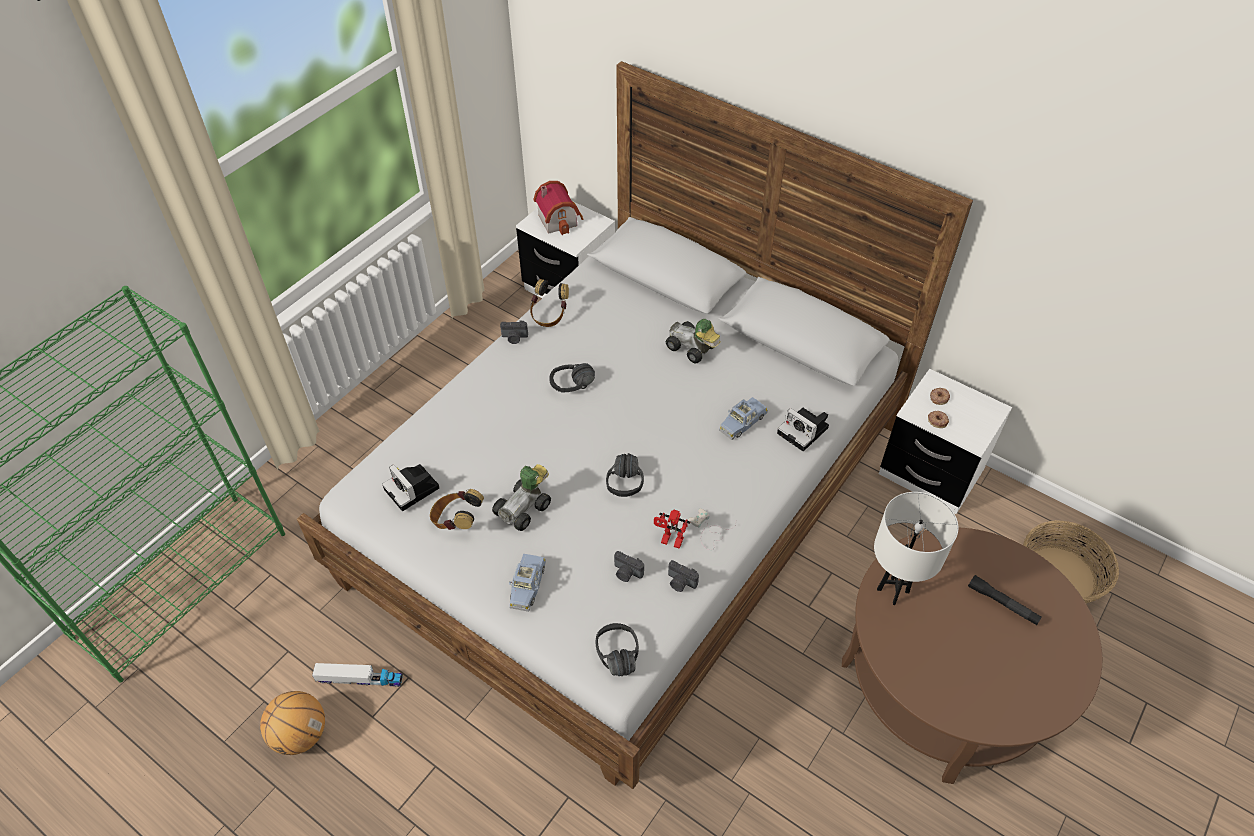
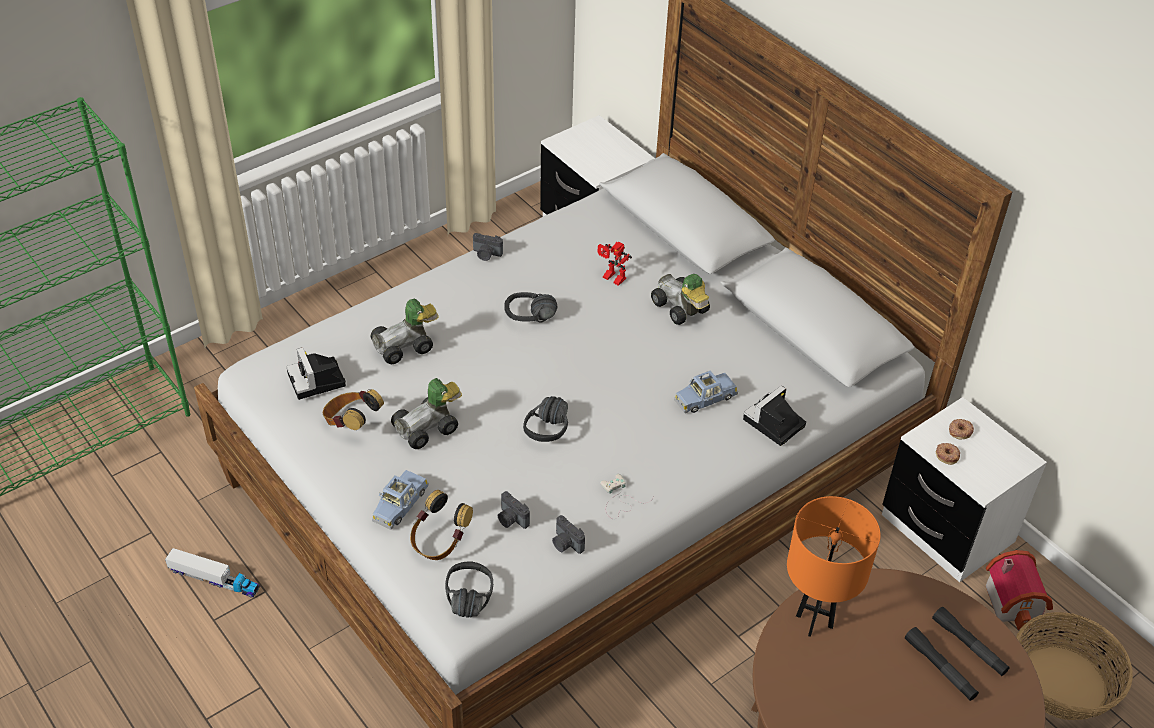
camera: 15 degrees right, 5 degrees down
(300, 734) = (134, 617): basketball -> none
(478, 438) = (406, 346): none -> toy car
(549, 315) = (534, 239): headphones -> headphones (439, 541)
(560, 219) = (593, 144): toy house -> toy house (1016, 600)
(669, 542) = (571, 500): toy robot -> toy robot (611, 279)
(804, 431) = (773, 424): camera -> camera turned 75 degrees clockwise
(893, 590) = (814, 621): white table lamp -> orange table lamp
(1016, 578) = (969, 646): none -> black flashlight

